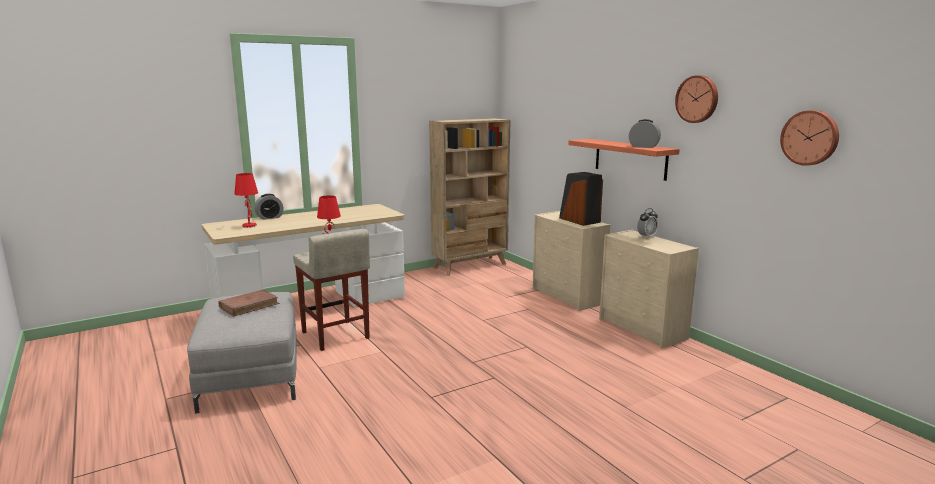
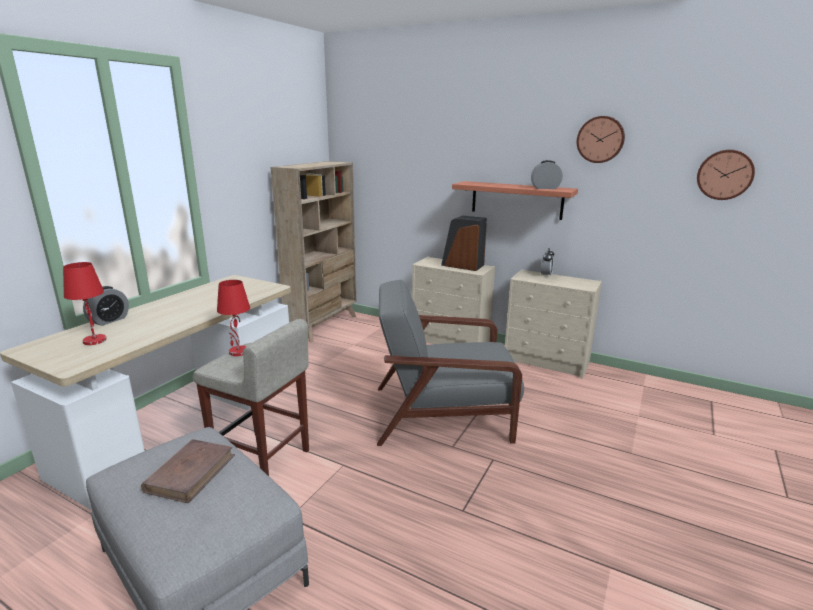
camera: 30 degrees left, 5 degrees up
(494, 341) = (444, 413): none -> grey armchair

